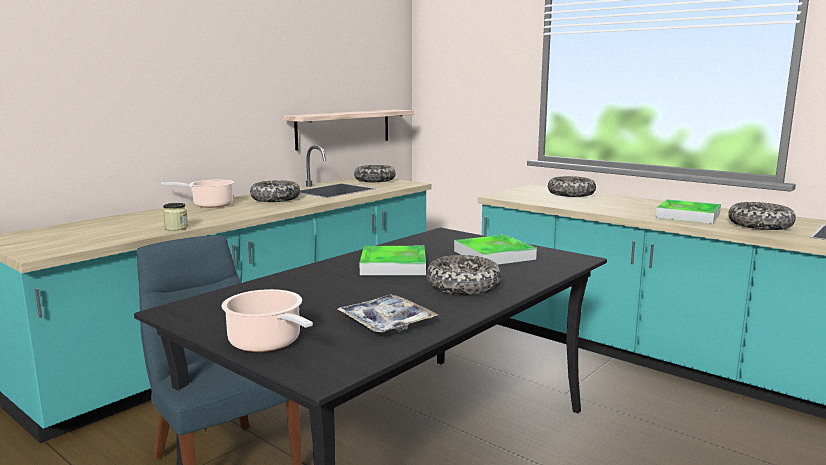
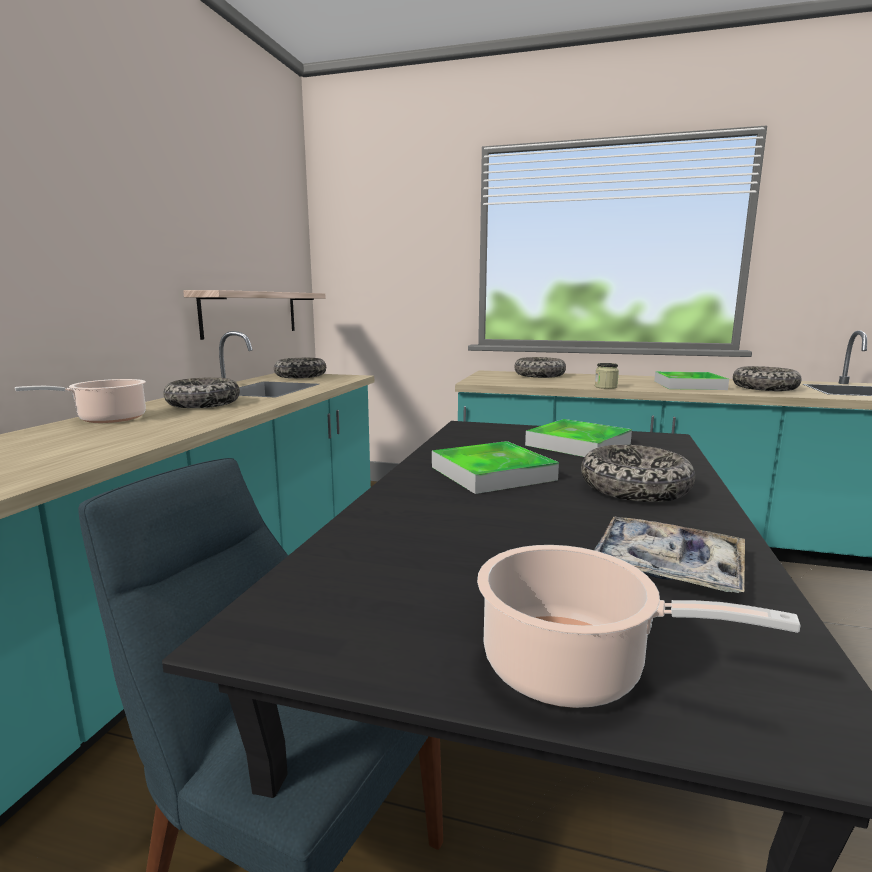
camera: 25 degrees left, 0 degrees up
(176, 228) = (91, 458): jar -> jar (605, 387)

